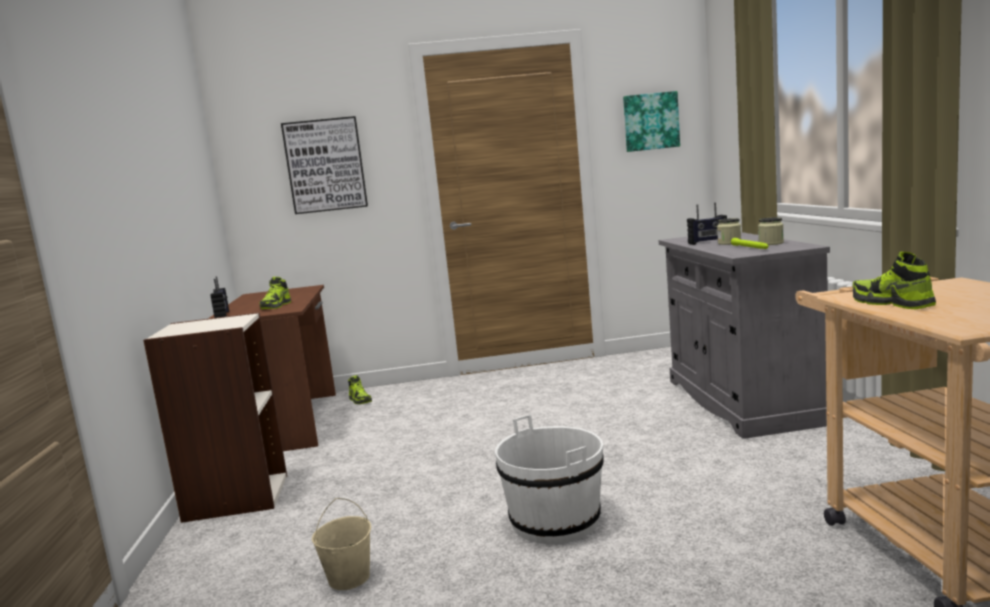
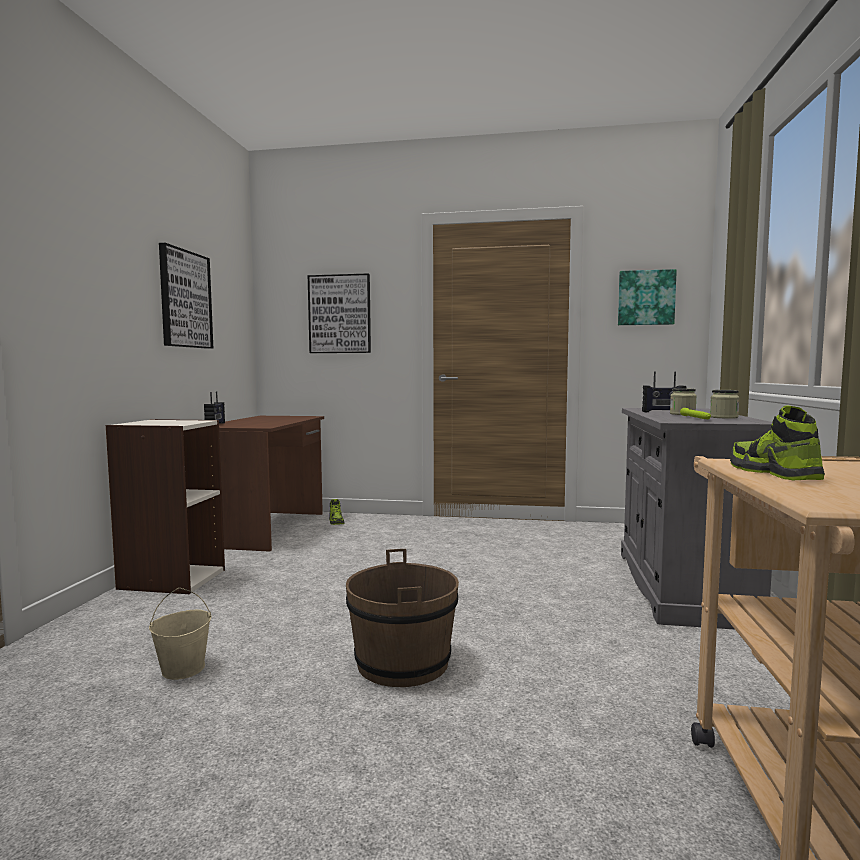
camera: 15 degrees right, 5 degrees down
(168, 173) = (185, 299): none -> picture
(276, 306) = (261, 423): shoe -> none
(555, 521) = (403, 663): white bucket -> brown bucket

